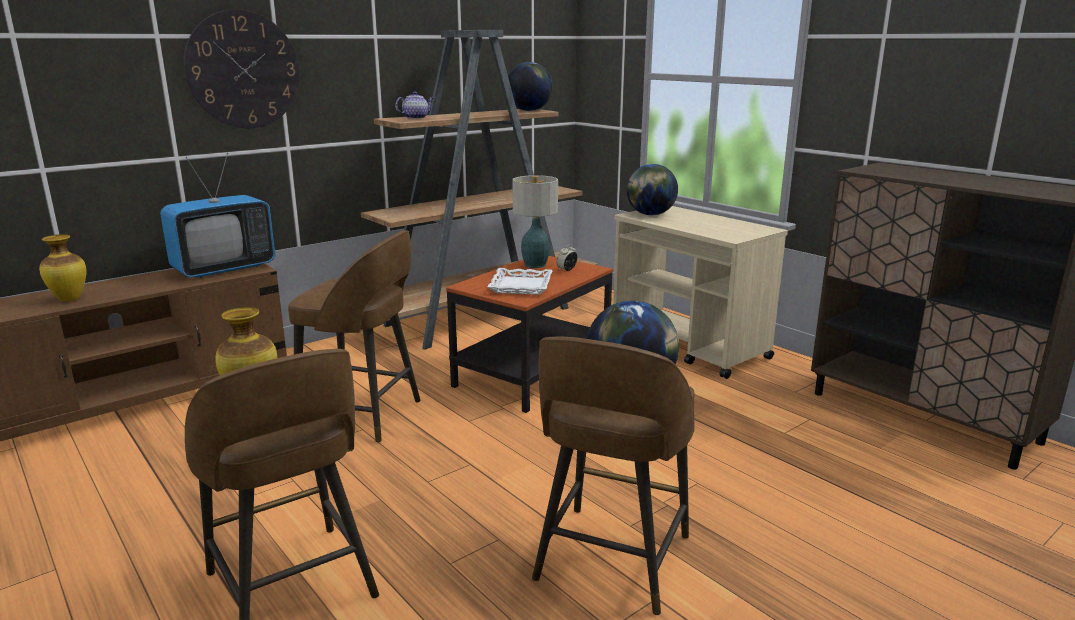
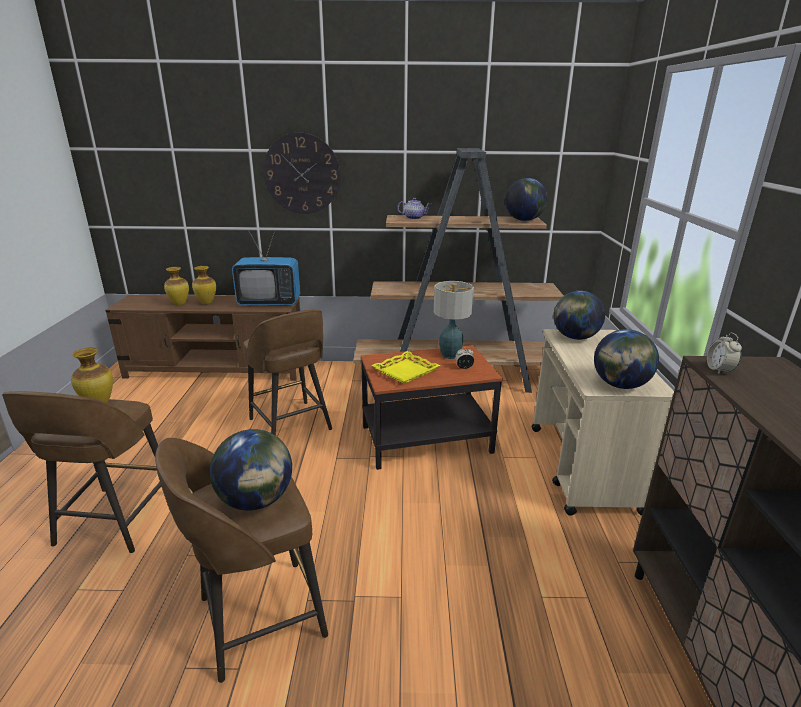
camera: 40 degrees right, 5 degrees up
(116, 289) = (206, 303): none -> vase
(520, 286) = (405, 371): white tray -> yellow tray
(743, 233) = (620, 385): none -> globe
(872, 172) = (719, 370): none -> alarm clock

